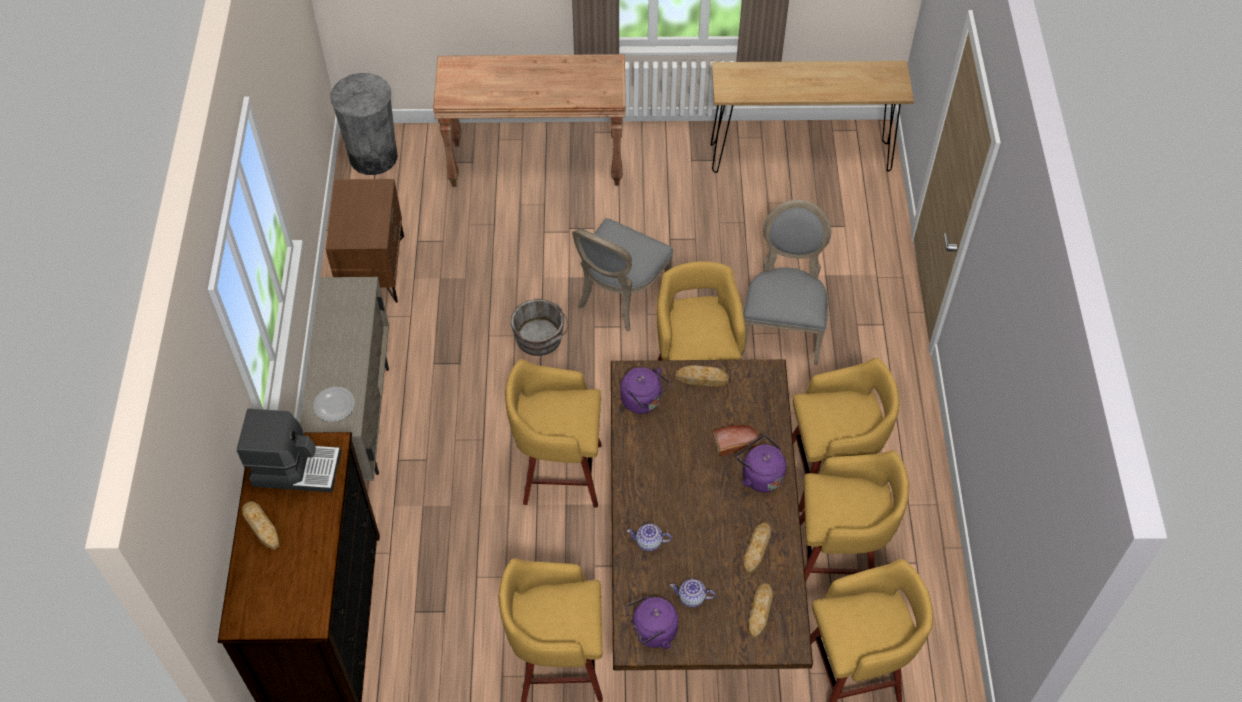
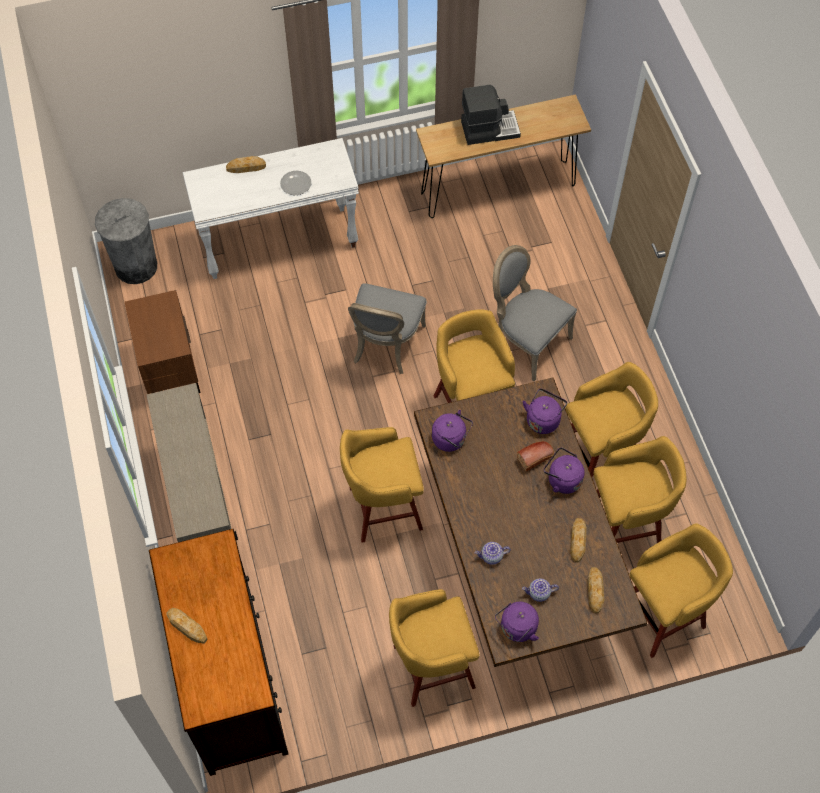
camera: 15 degrees left, 5 degrees up
(296, 468) = (198, 570): coffee machine -> coffee machine (489, 129)
(334, 405) = (198, 504): plate -> plate (296, 184)
(536, 163) = (279, 242): brown console table -> white console table
(540, 339) = (331, 397): grey bucket -> none
(702, 378) = (492, 409): bread -> bread (246, 167)
(759, 403) = (543, 419): none -> purple kettle
(782, 327) = (526, 341): grey chair -> grey chair turned 45 degrees counterclockwise

